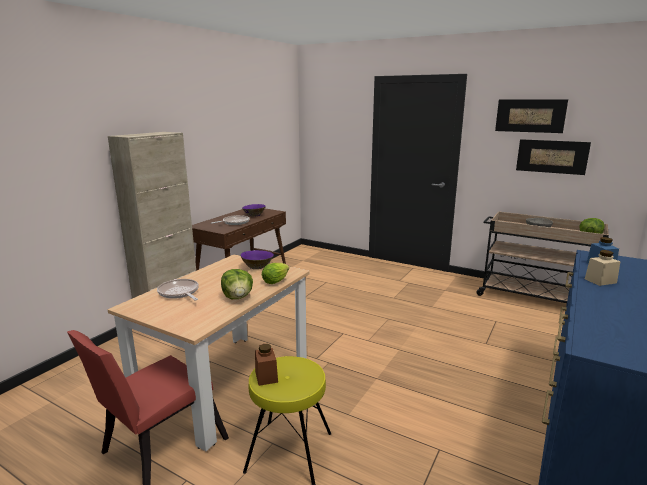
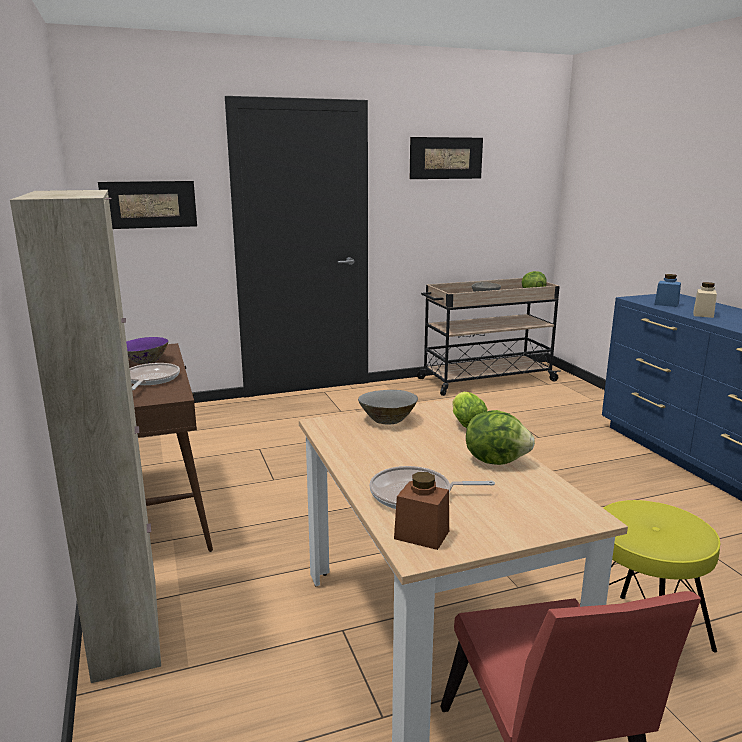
camera: 50 degrees left, 0 degrees up
(257, 266) = (387, 419): purple bowl -> grey bowl
(266, 377) = (652, 539): brown jar -> brown jar (421, 535)
(551, 156) = (471, 207): picture -> picture (149, 204)

